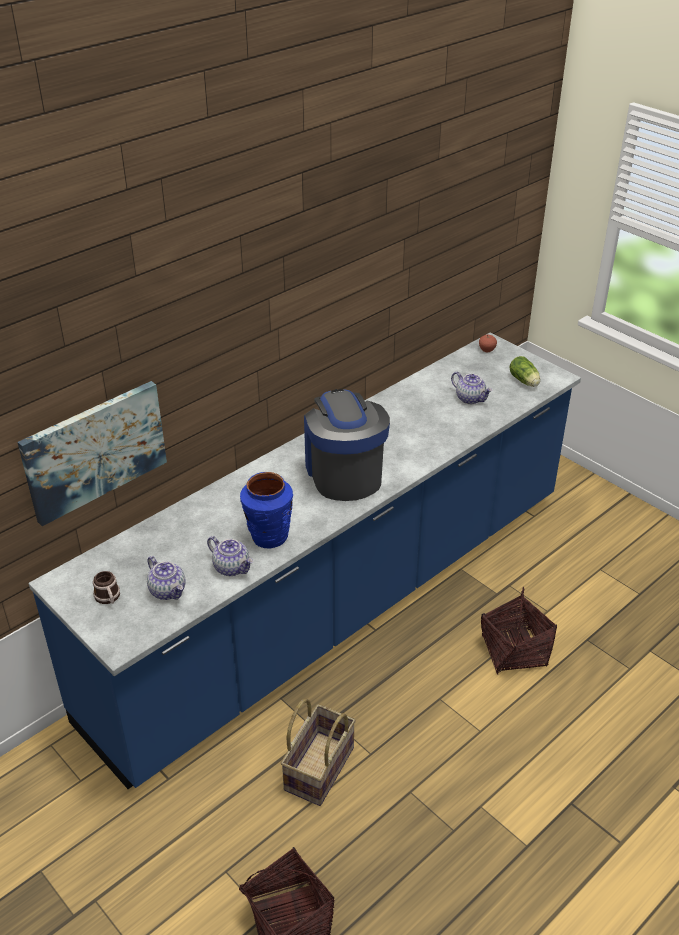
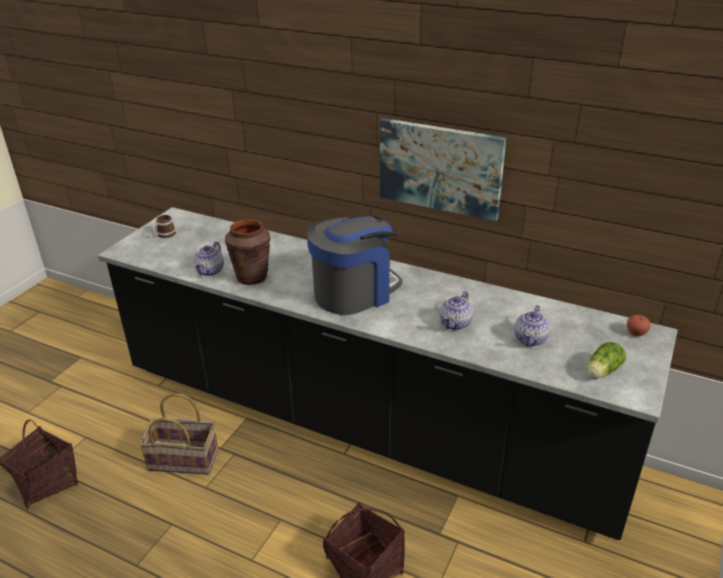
camera: 70 degrees right, 5 degrees down
(94, 450) = (221, 147): picture -> picture (440, 167)
(168, 591) = (177, 253): teapot -> teapot (455, 324)
(269, 537) = (252, 277): blue vase -> brown vase
(339, 603) = (364, 422): blue counter -> black counter

